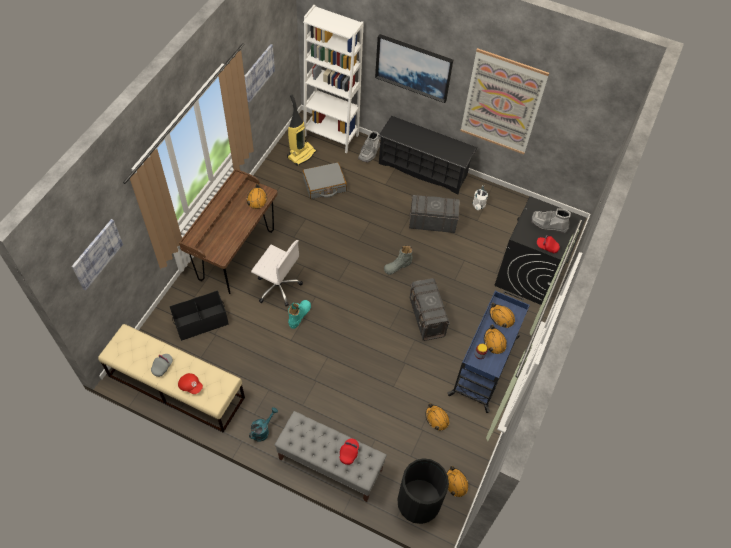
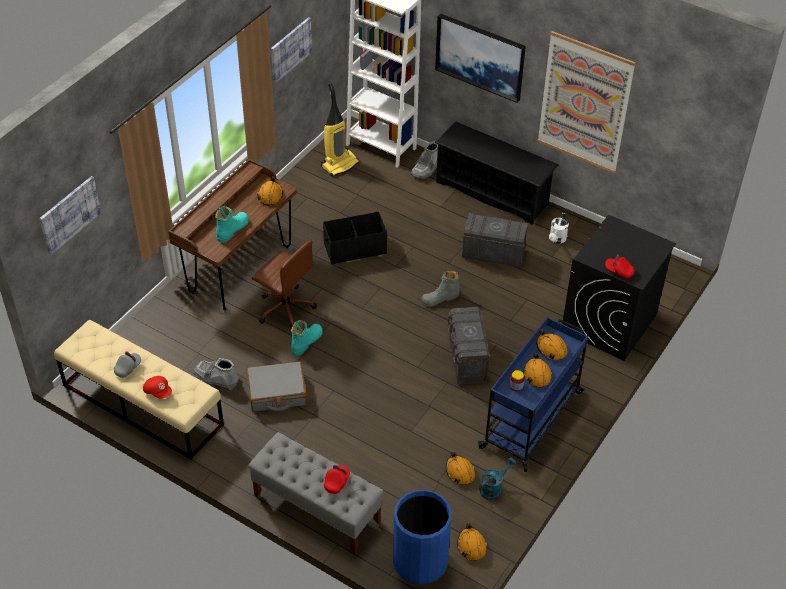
camera: 10 degrees right, 10 degrees down
(201, 322) = (184, 337): black storage box -> black storage box (355, 248)
(231, 234) = (232, 229): none -> turquoise boot
(262, 430) = (239, 462): turquoise watering can -> turquoise watering can (493, 488)
(278, 287) = (285, 308): white office chair -> brown office chair
(324, 185) = (363, 201): grey suitcase -> grey suitcase (277, 393)
(419, 502) = (420, 561): black trash can -> blue trash can
(548, 224) = (626, 247): grey boot -> grey boot (216, 378)

